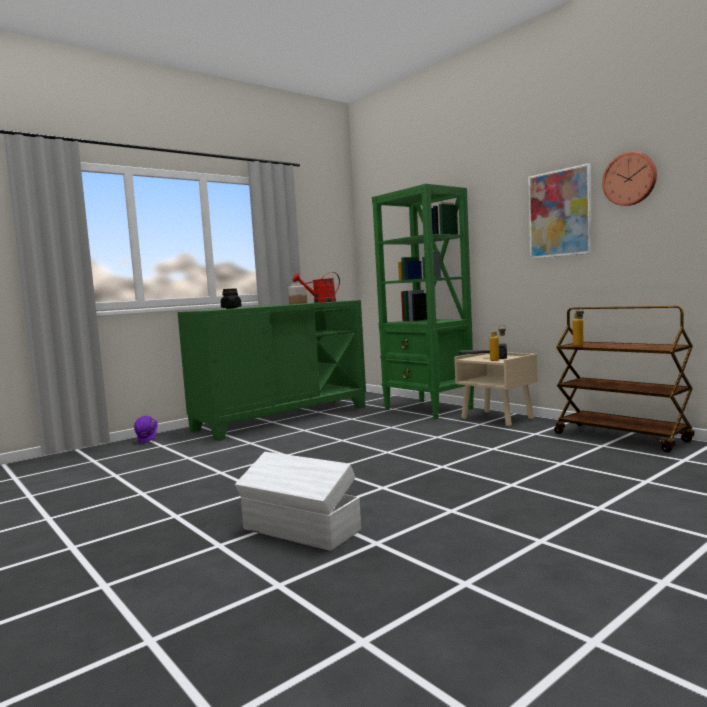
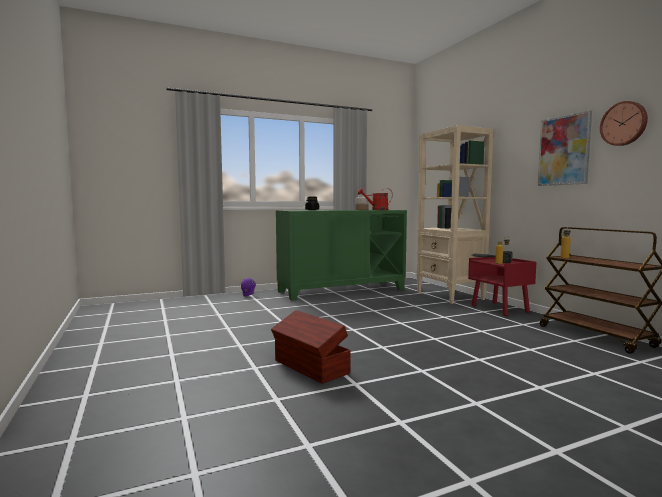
camera: 15 degrees right, 0 degrees up
(301, 530) = (310, 367): white storage box -> brown storage box
(429, 409) = (450, 296): green bookcase -> beige bookcase
(498, 418) = (500, 309): beige nightstand -> red nightstand

